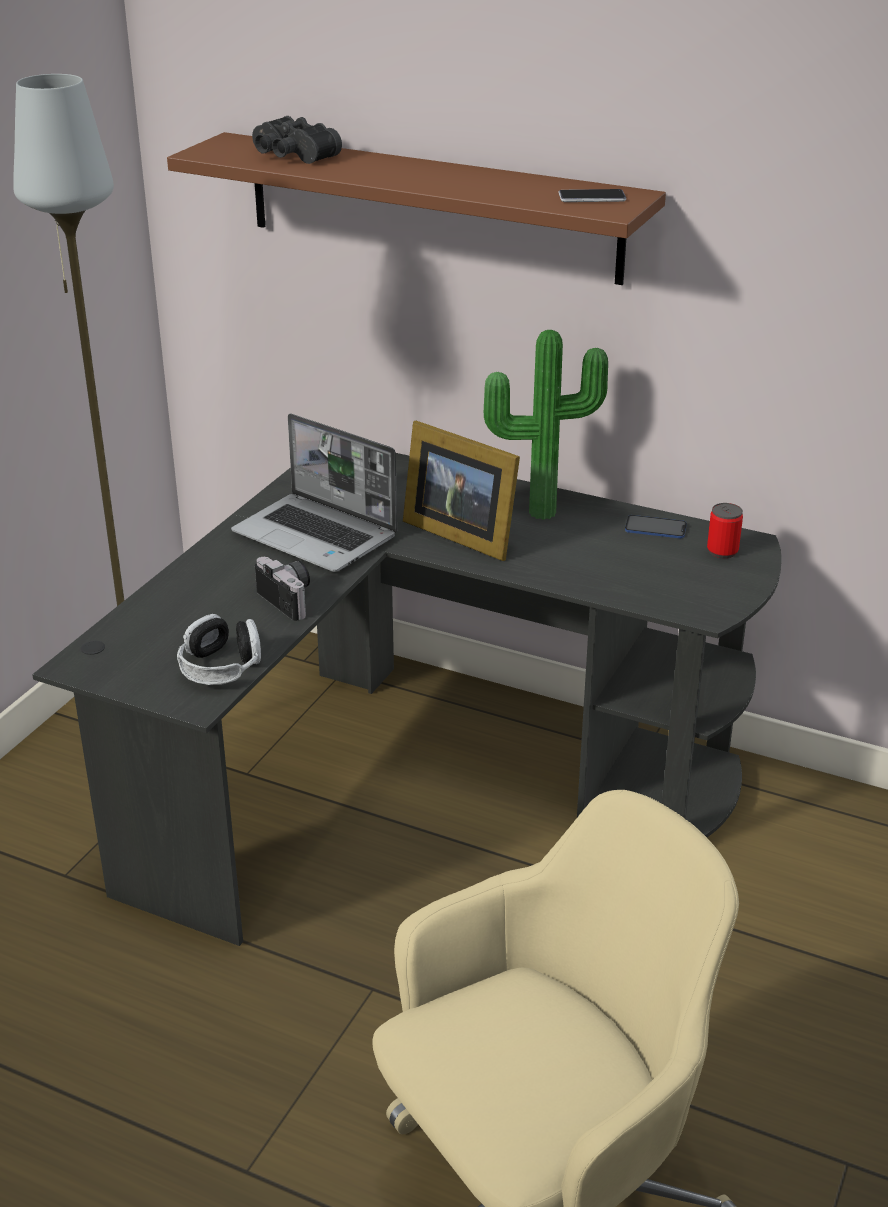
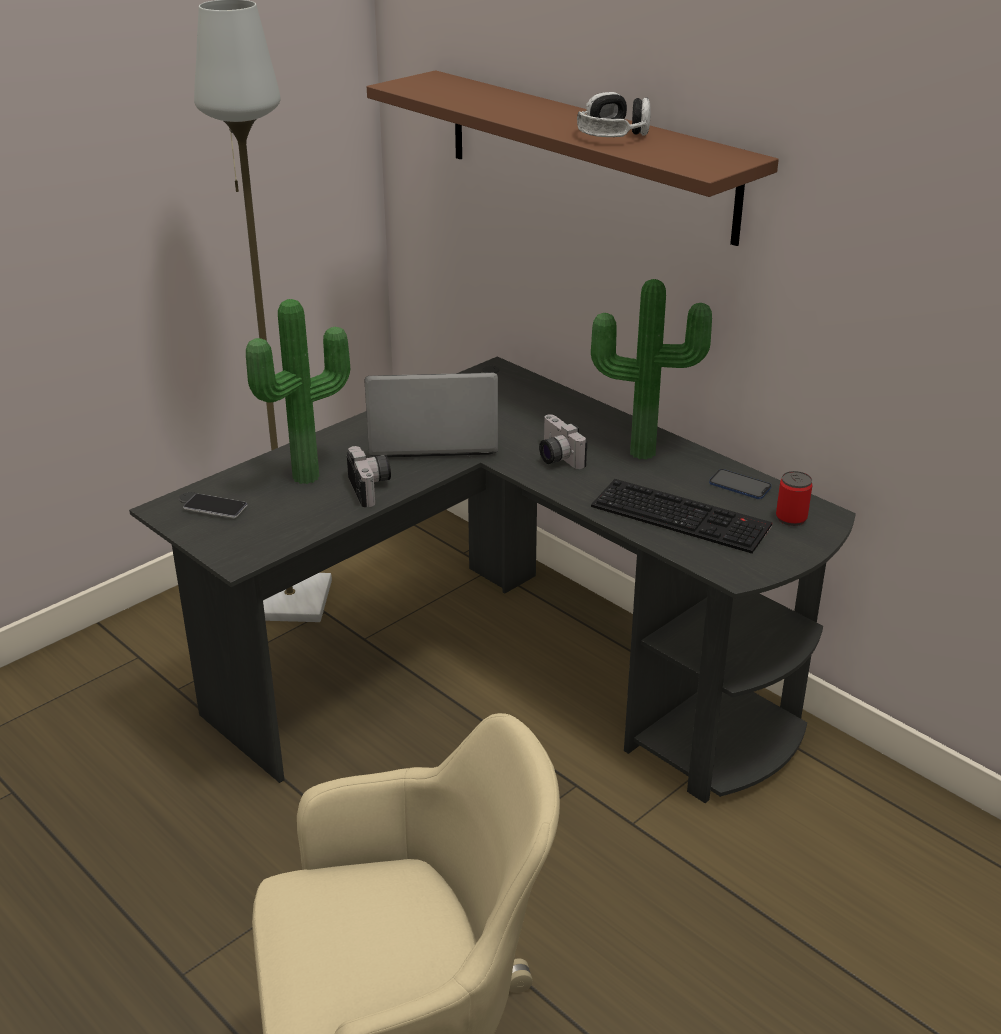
camera: 20 degrees right, 0 degrees up
(216, 602) = (310, 478): none -> potted plant
(221, 666) = (277, 533): headphones -> headphones (613, 134)
(291, 156) = (468, 94): black binoculars -> none
(317, 536) = (431, 438): laptop -> laptop turned 120 degrees clockwise
(460, 533) = (556, 457): picture frame -> camera
(592, 197) = (700, 156): phone -> phone (215, 507)
(622, 568) = (683, 516): none -> keyboard

